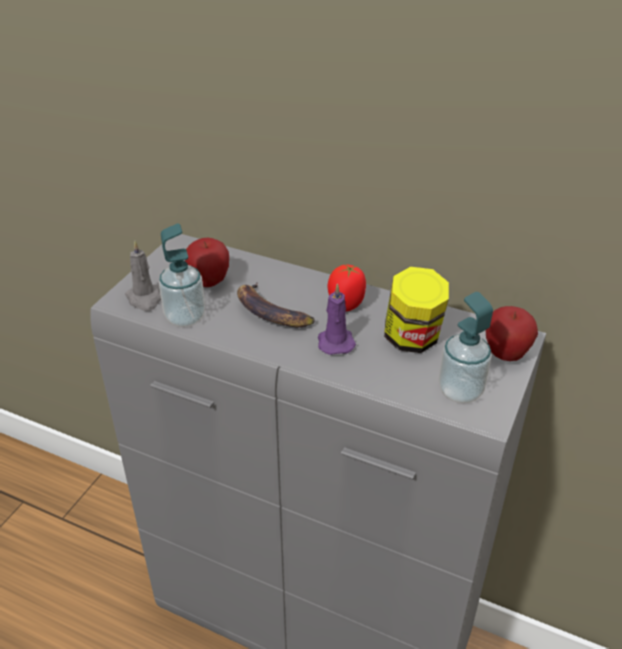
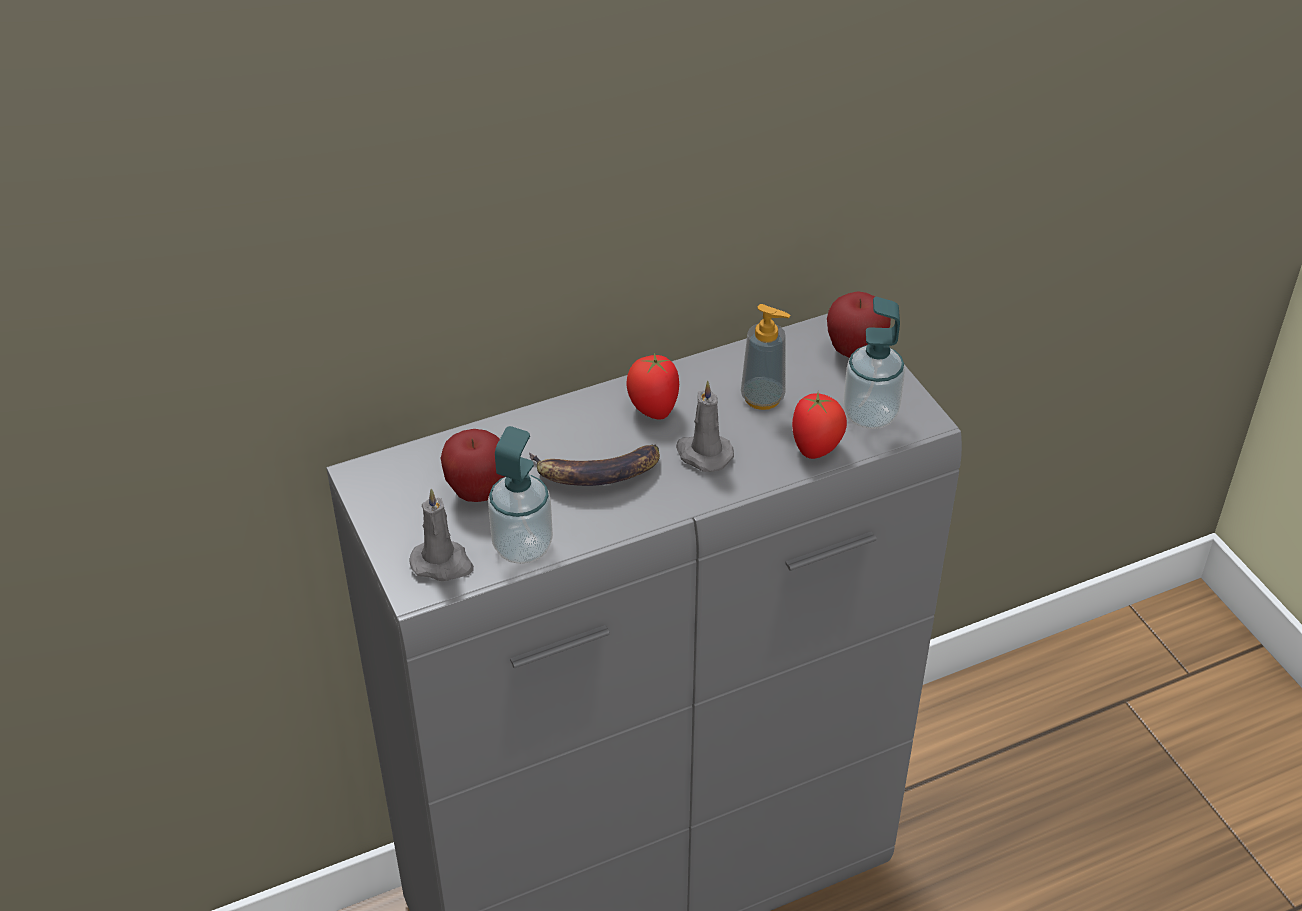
camera: 50 degrees left, 5 degrees up
(335, 341) = (703, 454): purple candle -> grey candle
(399, 384) = (816, 448): none -> tomato
(412, 339) = (762, 398): jar -> soap dispenser

